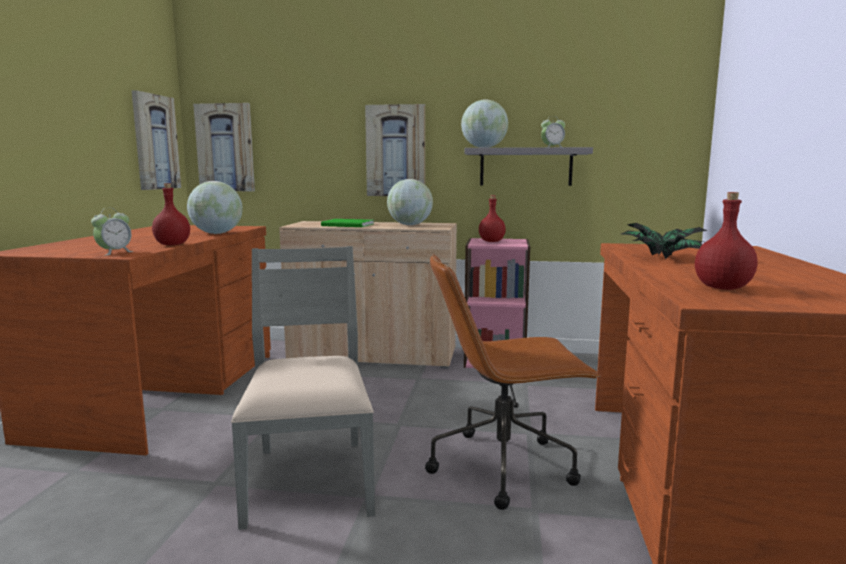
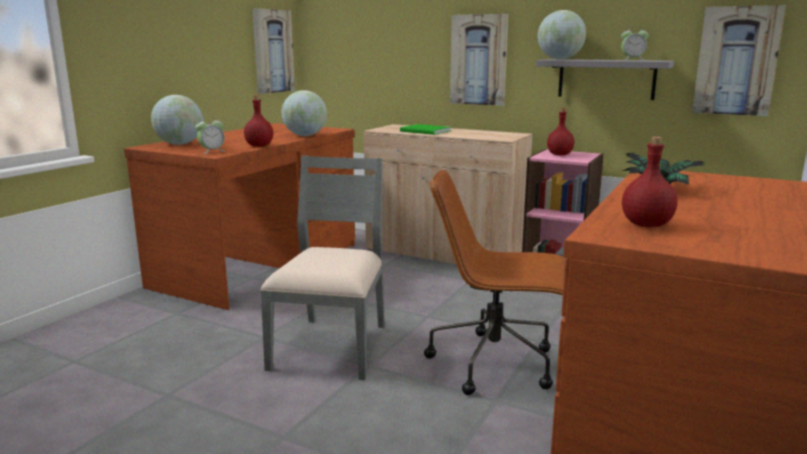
camera: 20 degrees right, 5 degrees up
(225, 148) = (332, 54): picture -> picture (736, 61)
(410, 225) = (482, 134): globe -> globe (180, 144)

